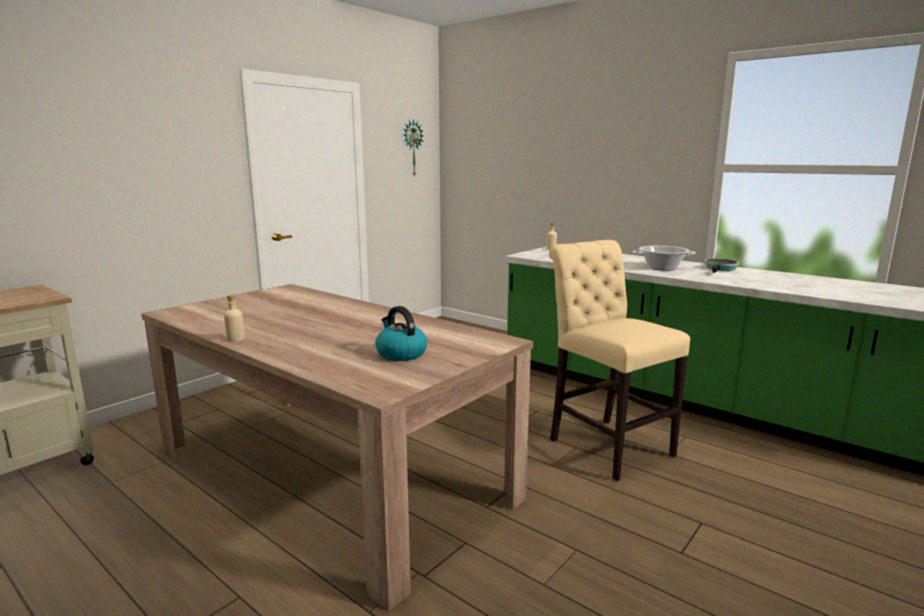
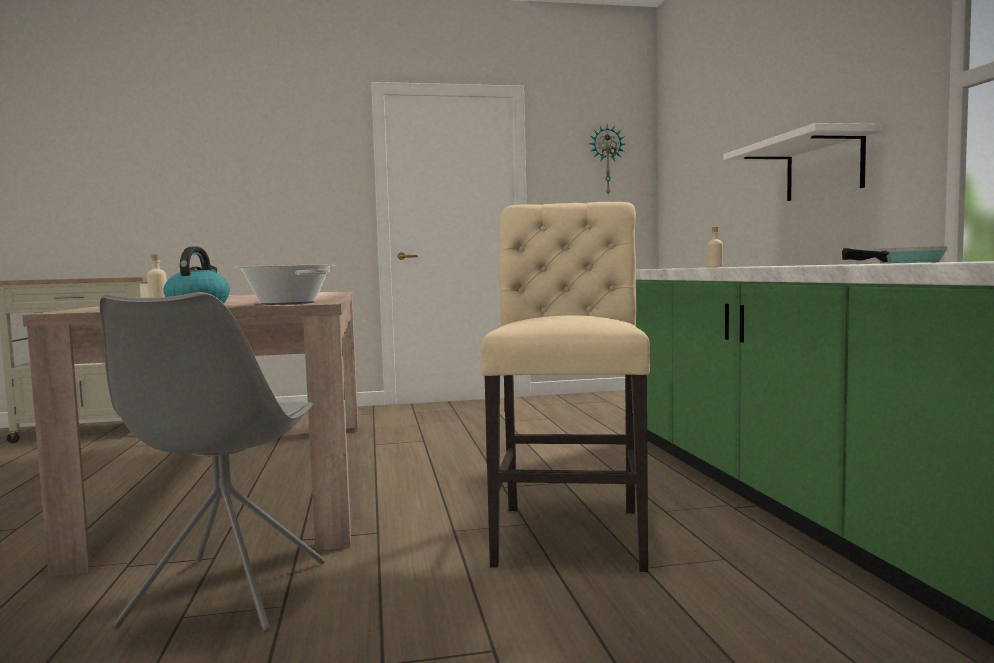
camera: 40 degrees right, 10 degrees down
(533, 560) = (226, 595): none -> grey chair
(619, 191) = (824, 167): none -> white shelf
(662, 268) = (788, 265): cooking pot -> cooking pot (288, 303)

